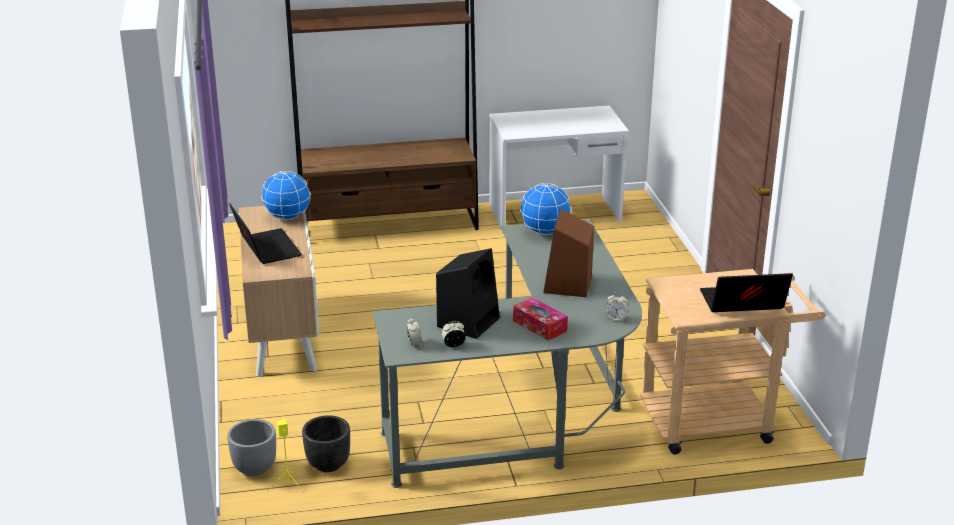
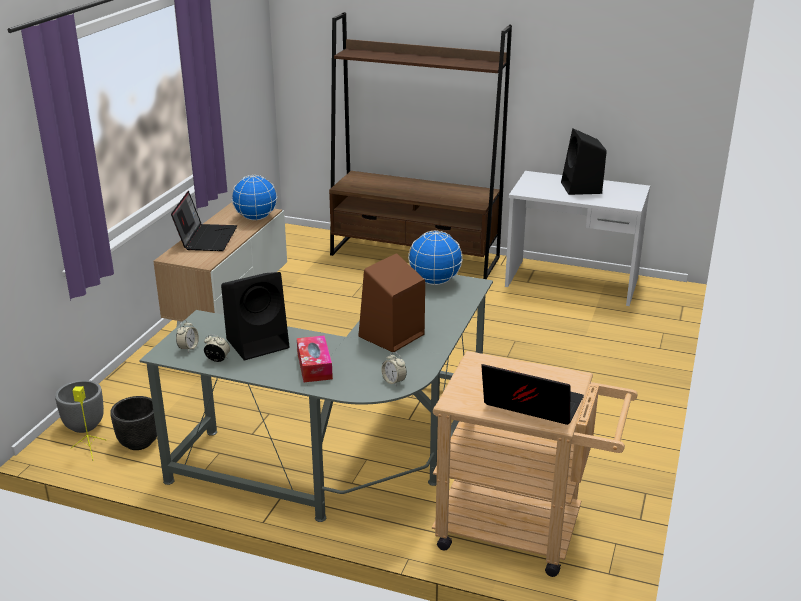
camera: 30 degrees right, 0 degrees up
(558, 120) = (581, 188): none -> black speaker

